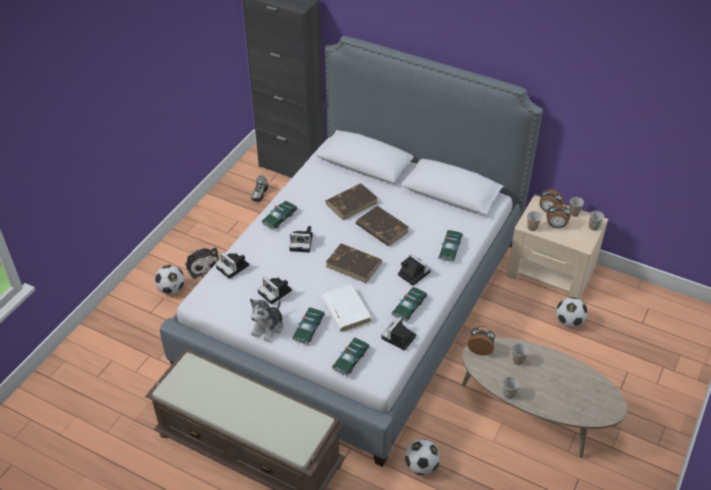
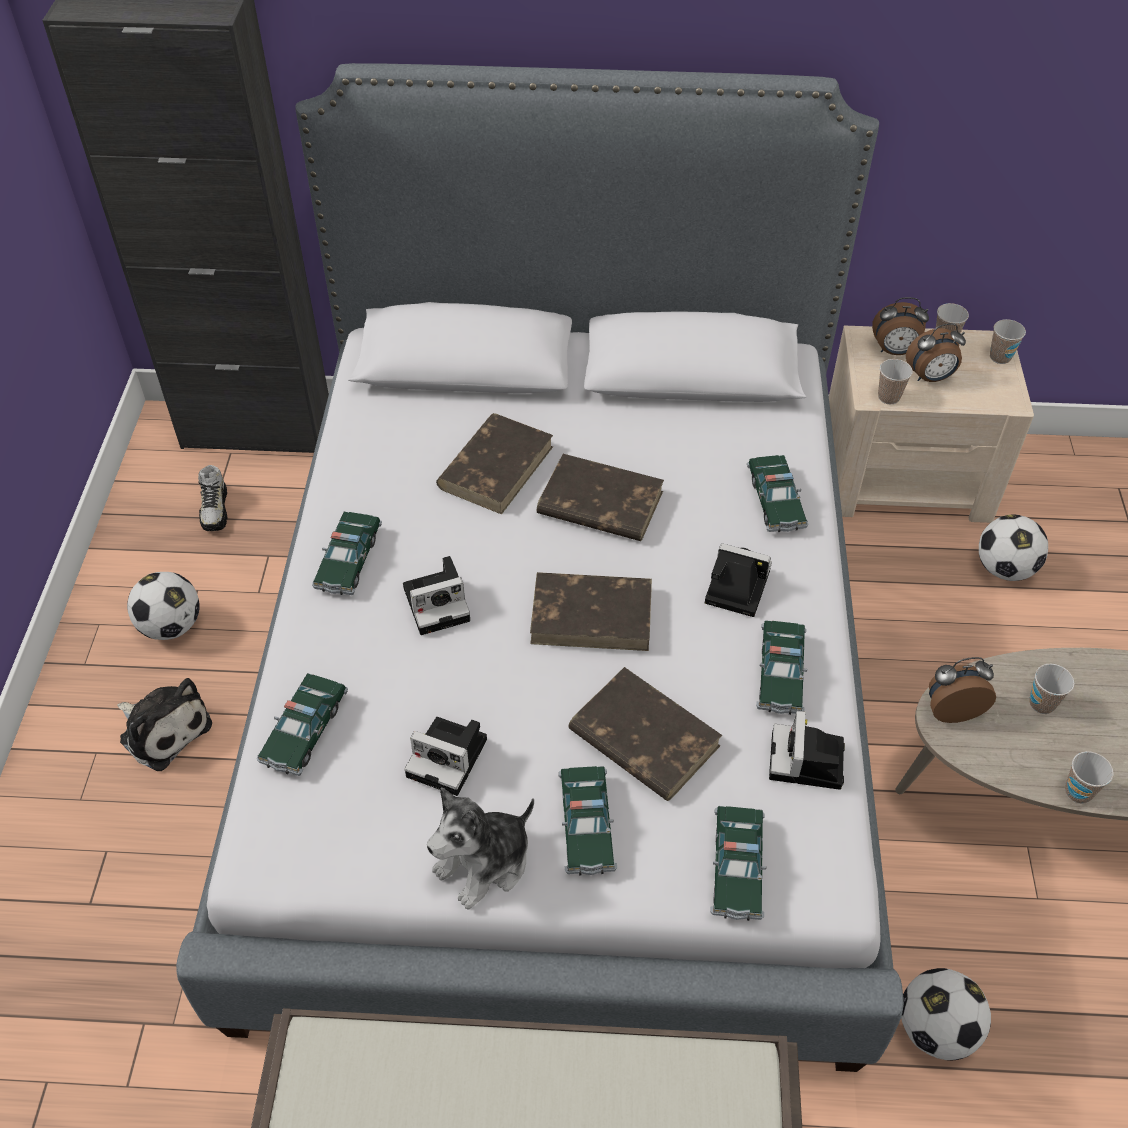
camera: 25 degrees left, 5 degrees up
(171, 289) = (116, 820): football -> football (171, 626)
(233, 267) = (305, 730): camera -> toy car
(268, 327) = (485, 863): plush toy -> plush toy turned 45 degrees clockwise
(345, 310) = (643, 738): white book -> brown book

